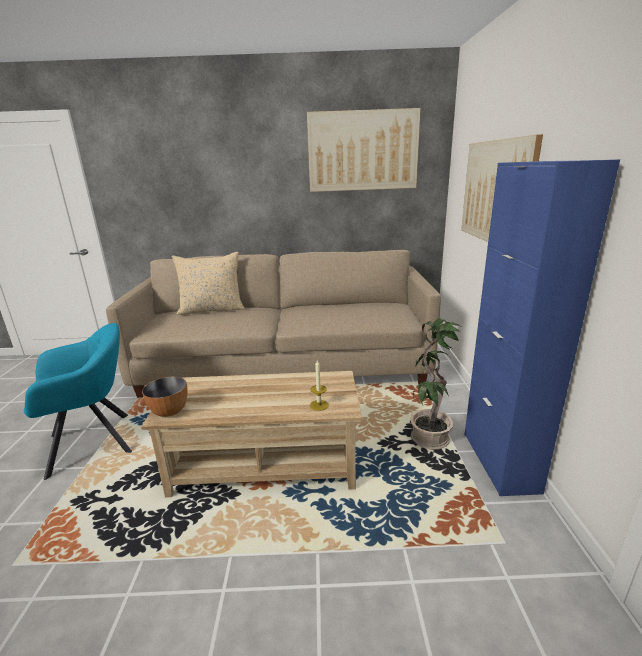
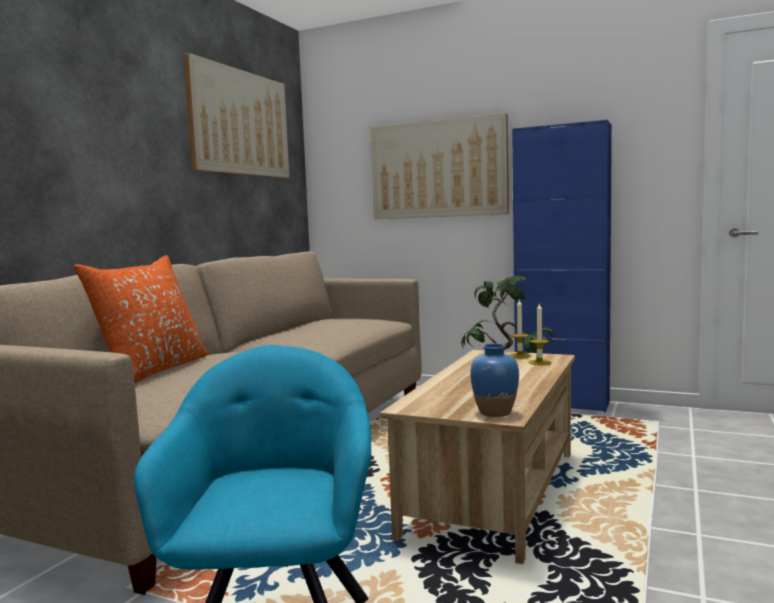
camera: 65 degrees left, 15 degrees down
(169, 412) = (495, 413): bowl -> blue vase
(212, 309) = (152, 371): beige pillow -> orange pillow
(340, 393) = (519, 355): none -> candle

